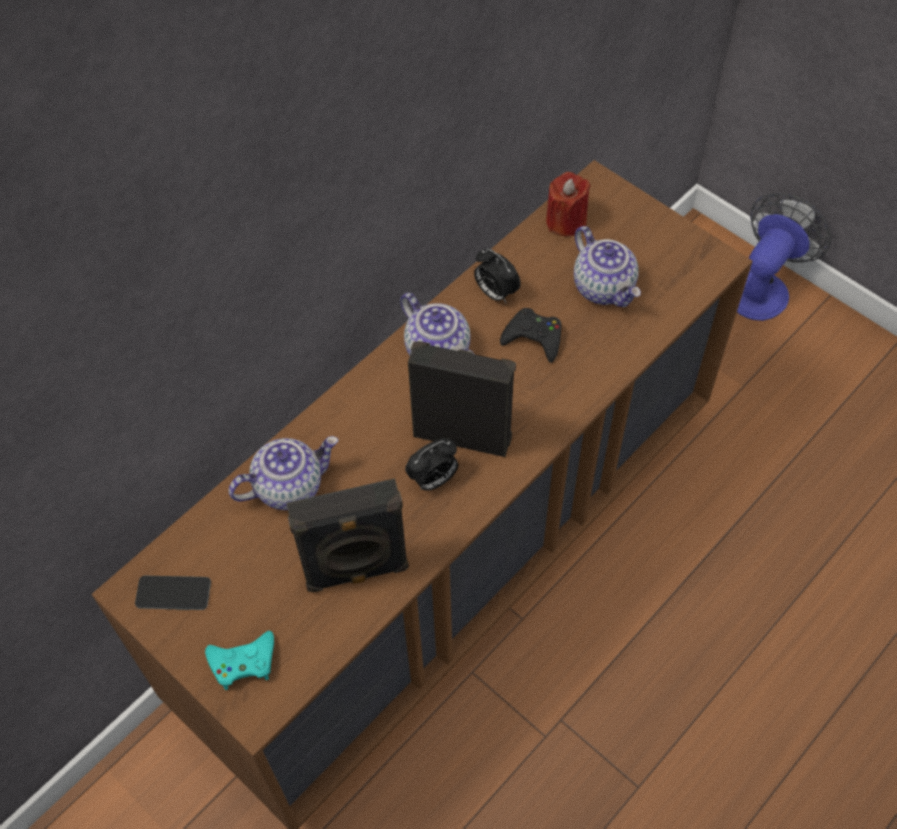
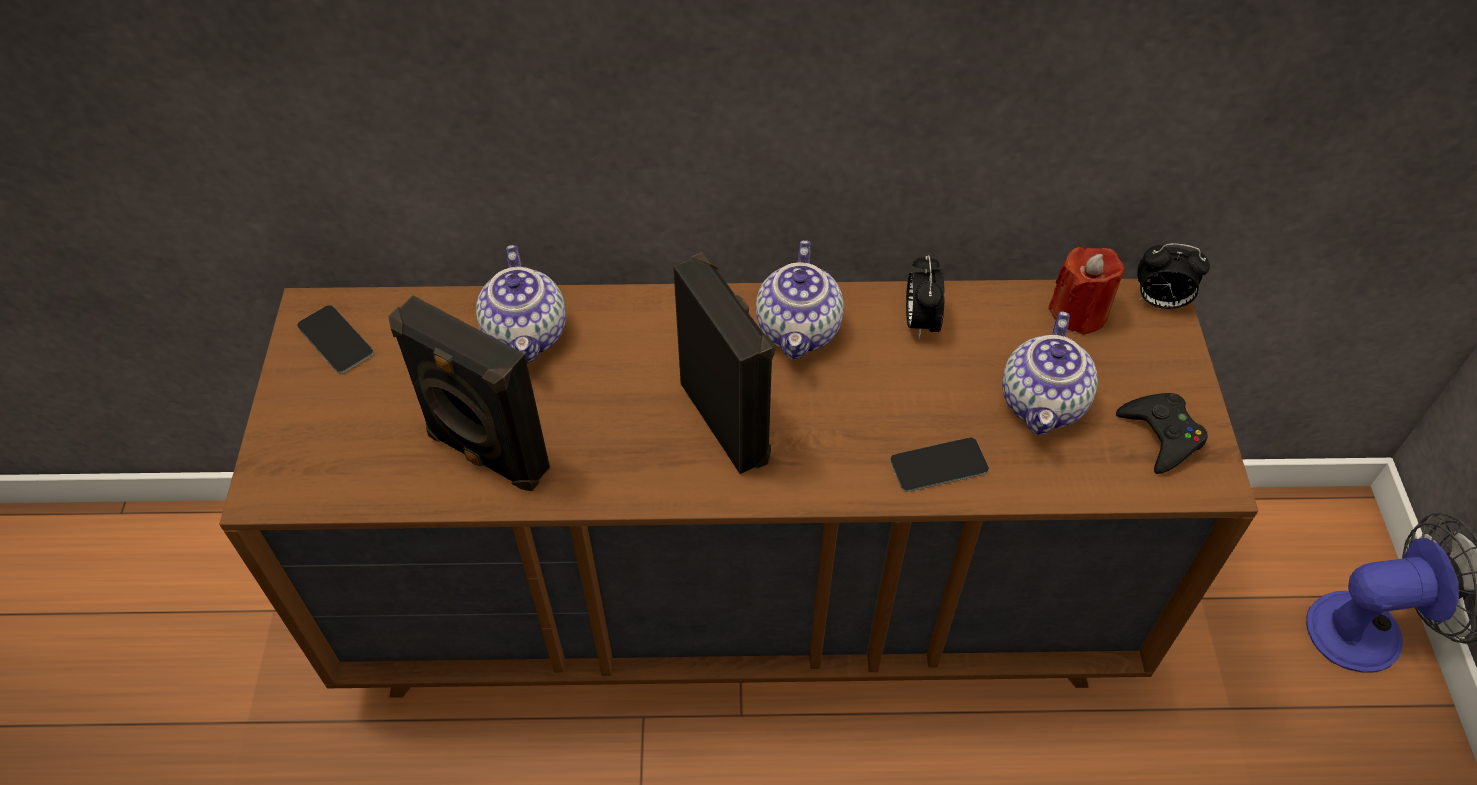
camera: 45 degrees right, 5 degrees down
(243, 662) = (309, 442): turquoise game controller -> none
(289, 485) = (527, 334): teapot -> teapot turned 60 degrees clockwise
(433, 480) = (650, 436): alarm clock -> alarm clock (1159, 302)
(533, 338) = (907, 392): black game controller -> black game controller (1161, 435)
(593, 364) = (939, 465): none -> phone

